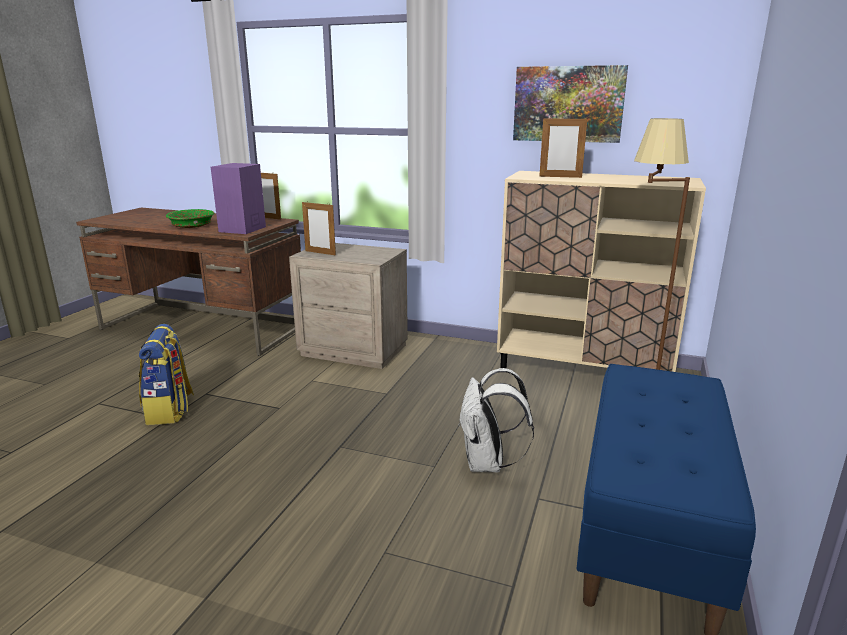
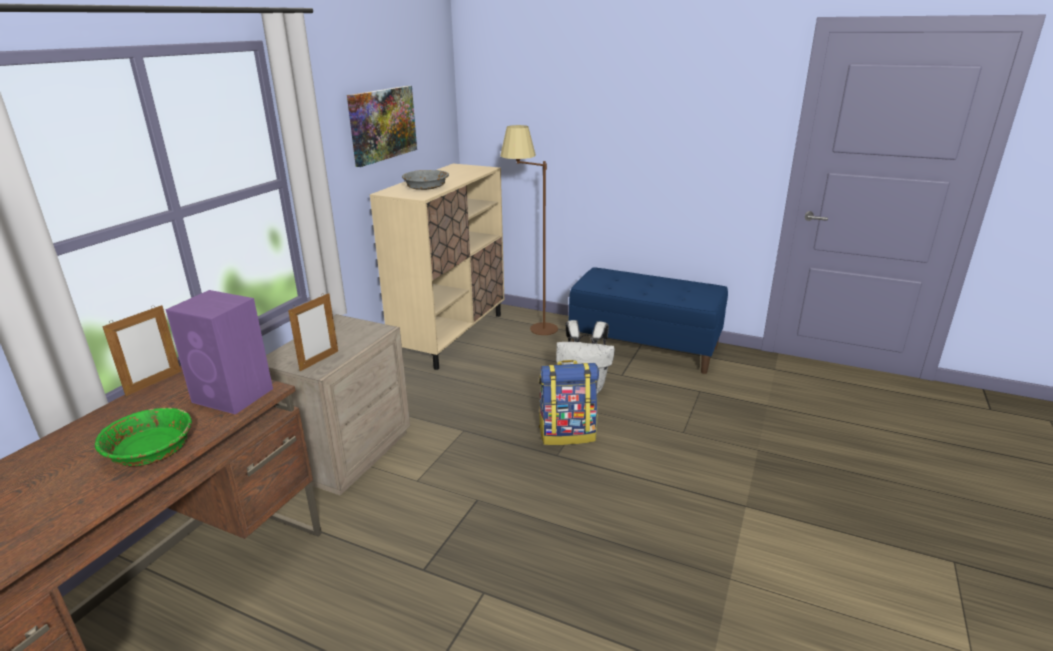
camera: 85 degrees left, 5 degrees up
(170, 410) = (463, 596): backpack -> backpack (567, 434)
(560, 177) = (426, 187): picture frame -> grey bowl

